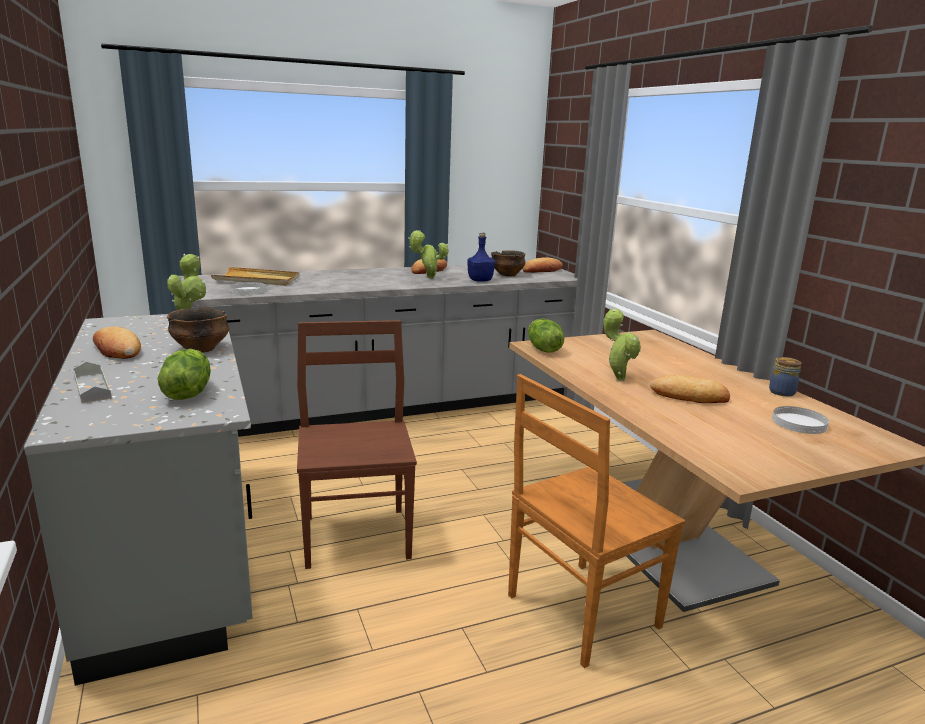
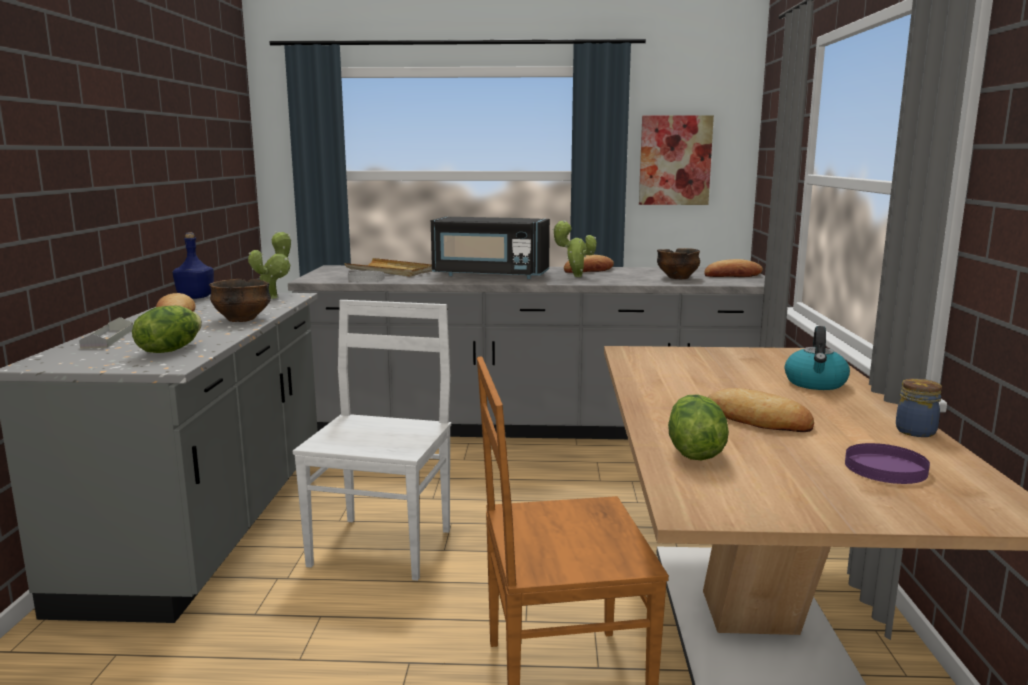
camera: 25 degrees right, 5 degrees down
(355, 280) = (489, 275): none -> black microwave
(356, 535) = (383, 545): brown chair -> white chair
(480, 280) = (633, 281): blue bottle -> blue bottle (196, 297)
(482, 174) = (675, 160): none -> picture
(543, 349) = (633, 356): lettuce -> lettuce (693, 452)
(618, 378) = (687, 391): potted plant -> none
(685, 361) = (815, 383): none -> kettle
(798, 423) = (885, 467): white plate -> purple plate

